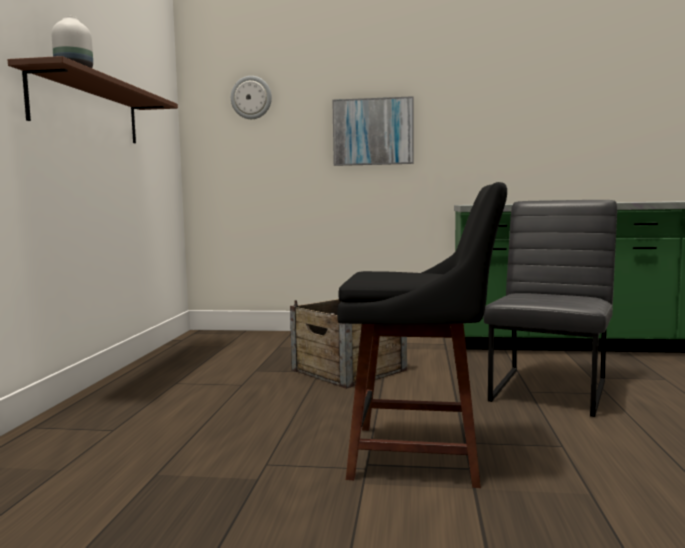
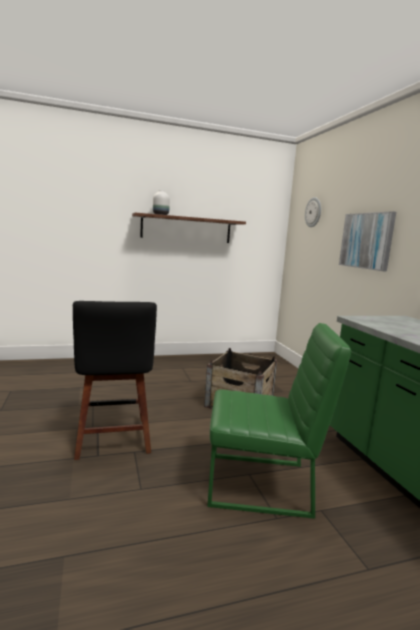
camera: 65 degrees right, 5 degrees up
(550, 389) = (262, 484): grey chair -> green chair

